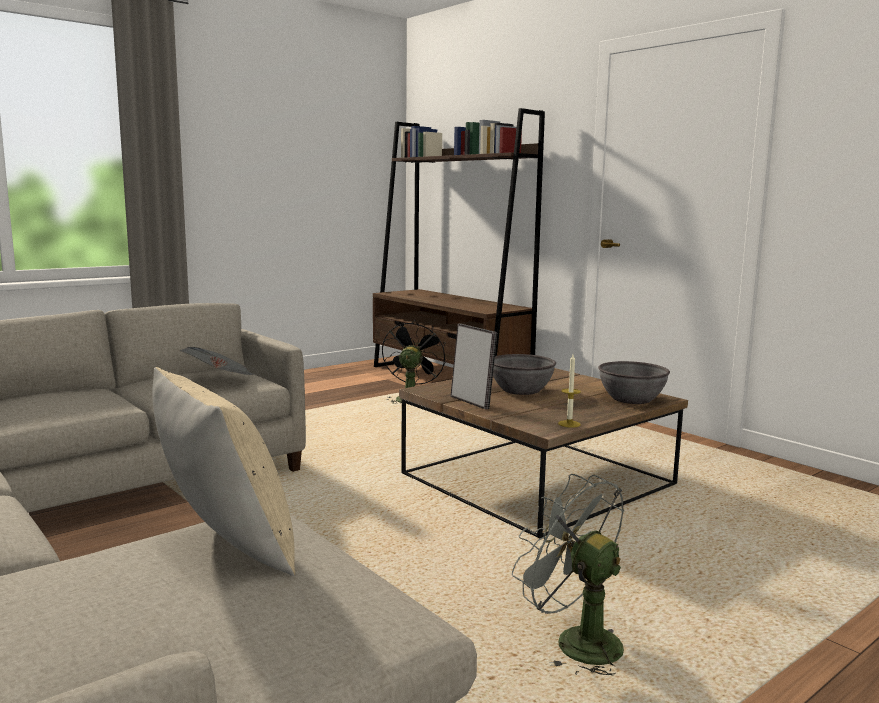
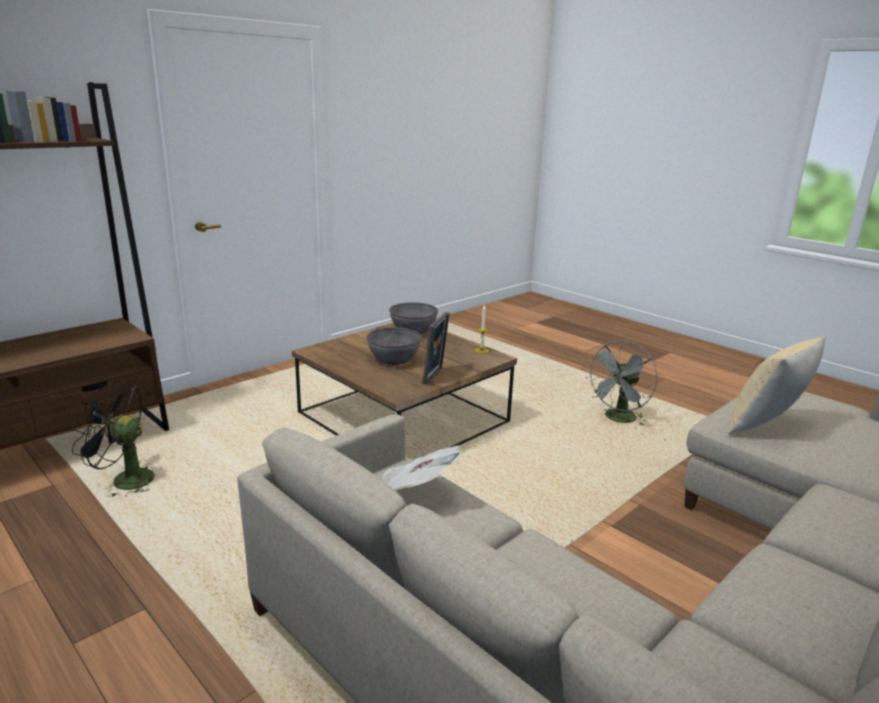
camera: 95 degrees left, 10 degrees up
(472, 402) = (435, 376): picture frame -> picture frame turned 150 degrees clockwise

